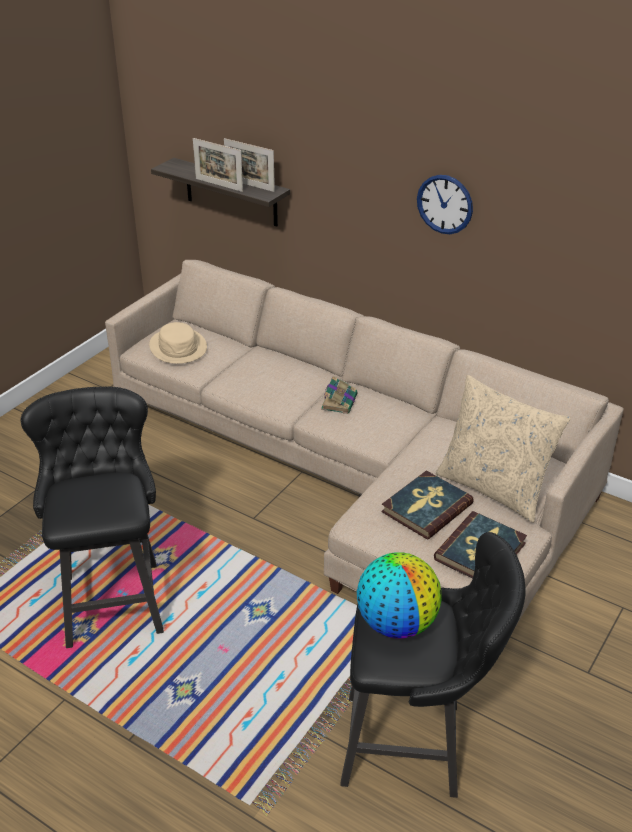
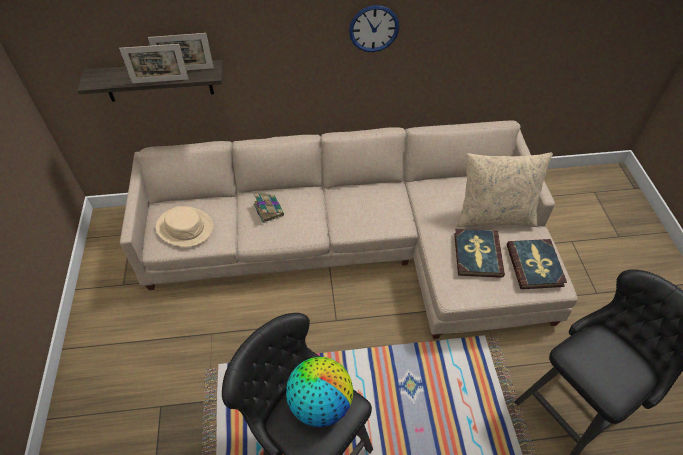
camera: 40 degrees left, 15 degrees up
(339, 401) = (343, 207): book -> book (268, 209)
(397, 623) = (597, 361): globe -> globe (320, 403)

